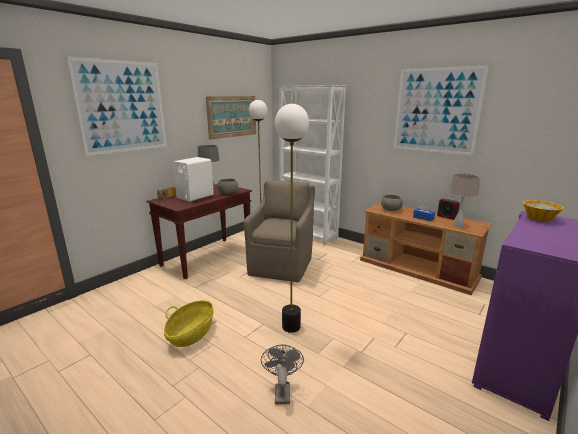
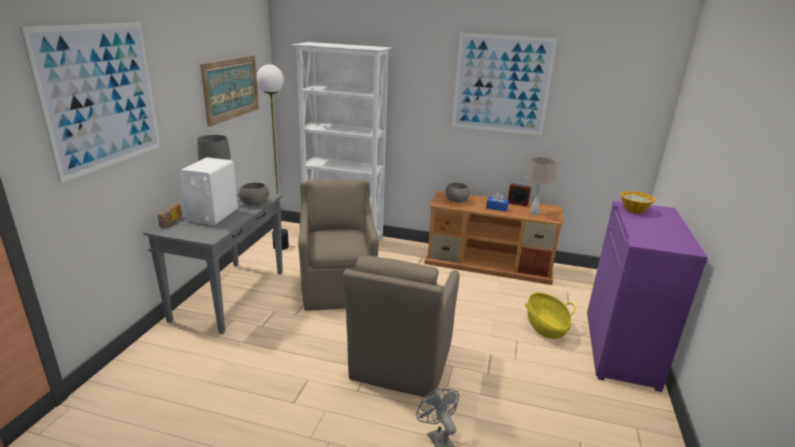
camera: 25 degrees left, 5 degrees up
(191, 334) = (288, 405): basket -> basket (545, 326)
(207, 257) = (230, 295): brown console table -> grey console table
(290, 326) = (400, 364): floor lamp -> brown armchair

